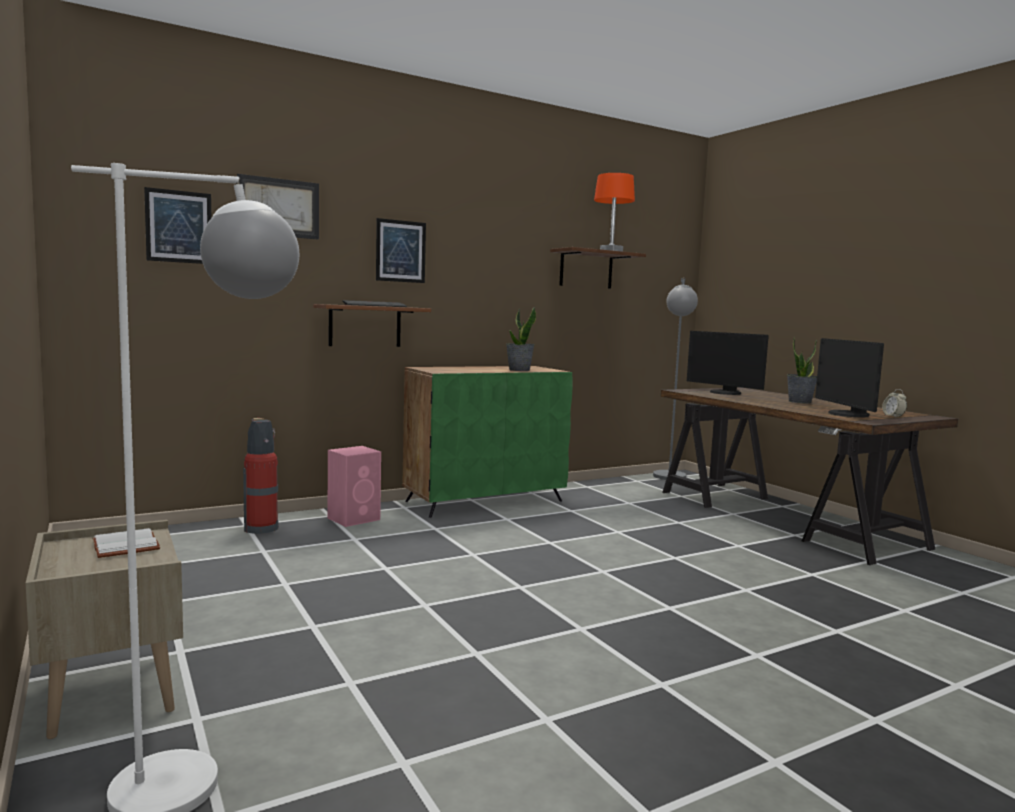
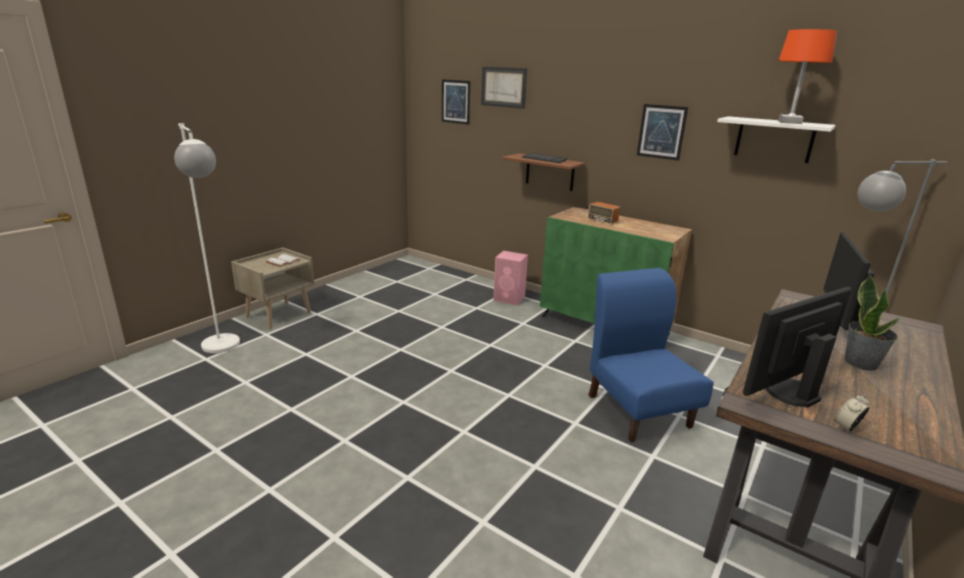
camera: 65 degrees right, 15 degrees up
(260, 528) = (465, 283): fire extinguisher -> none
(400, 251) = (579, 117): picture -> picture (661, 132)
(456, 368) = (595, 216): none -> radio
(519, 370) = (634, 229): potted plant -> none
(586, 269) = (774, 139): brown shelf -> white shelf
(663, 531) = (638, 410): none -> blue chair

